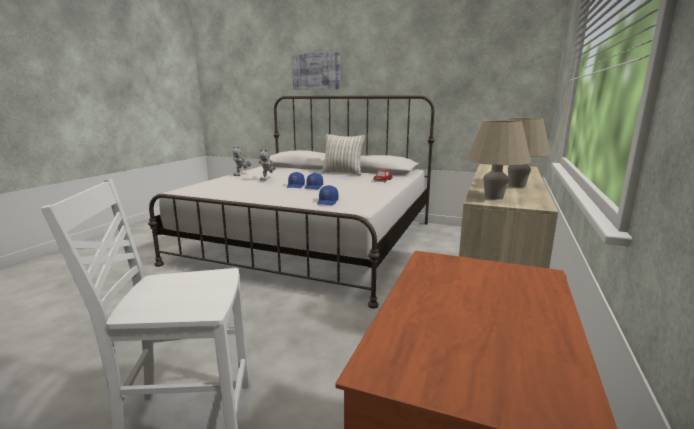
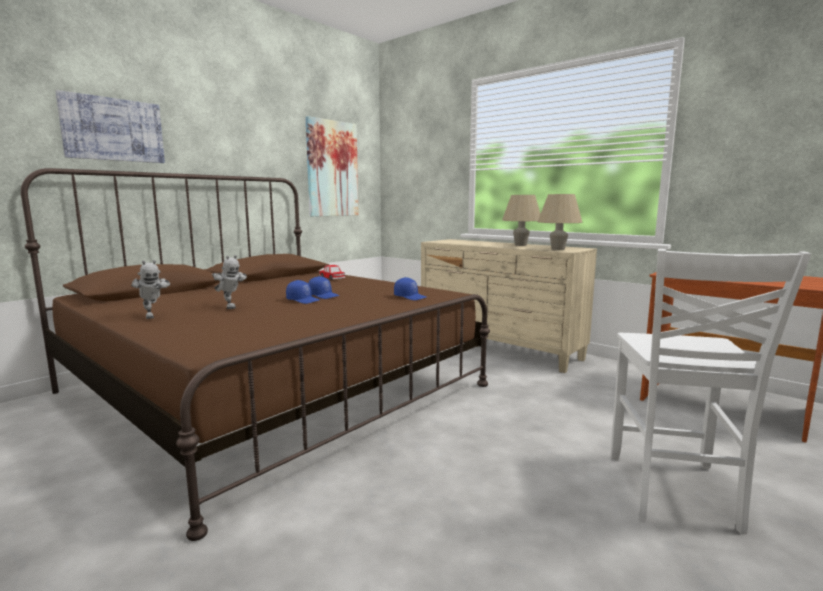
camera: 70 degrees left, 5 degrees down
(311, 241) = (272, 389): white bed -> brown bed
(342, 173) = (258, 283): pillow -> none
(483, 83) = (332, 169): none -> picture

